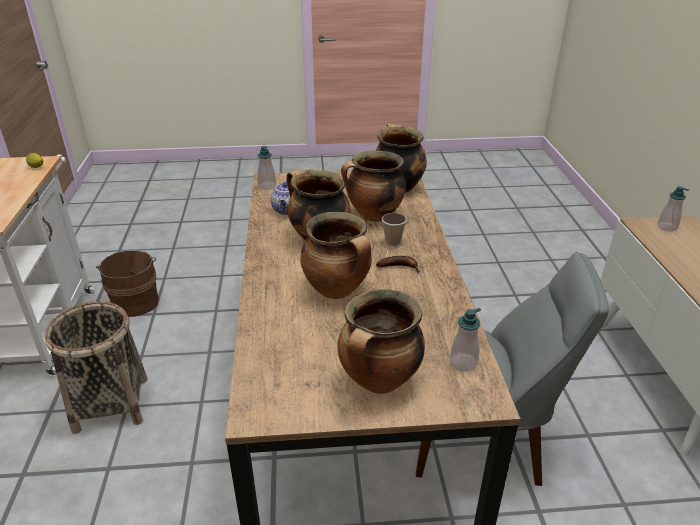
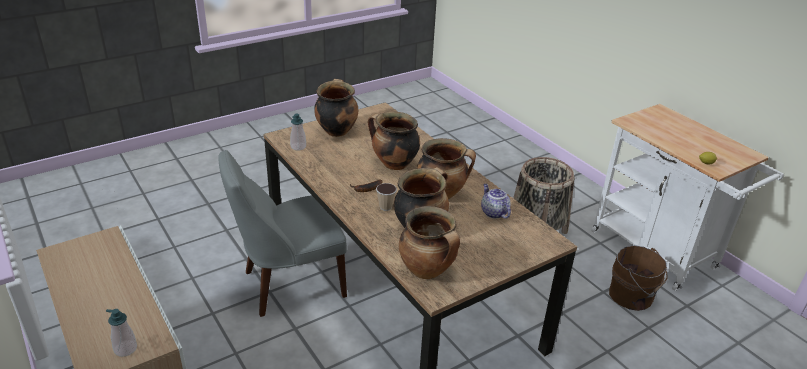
camera: 150 degrees right, 0 degrees up
(267, 186) = (543, 233): soap dispenser -> none

